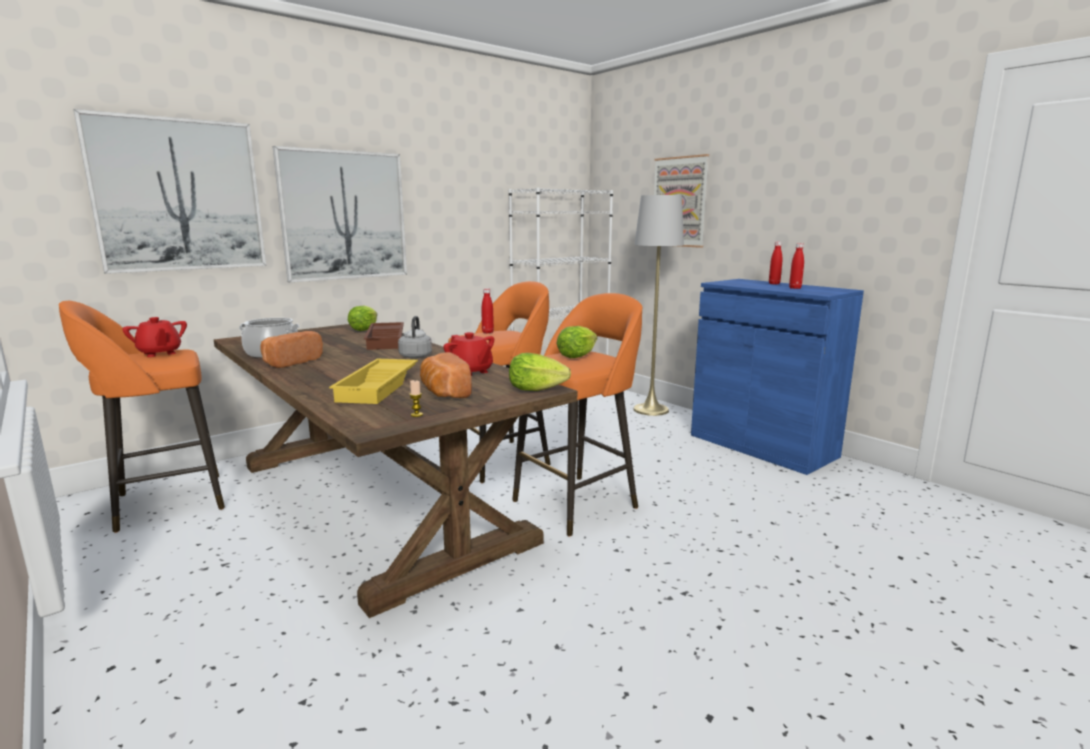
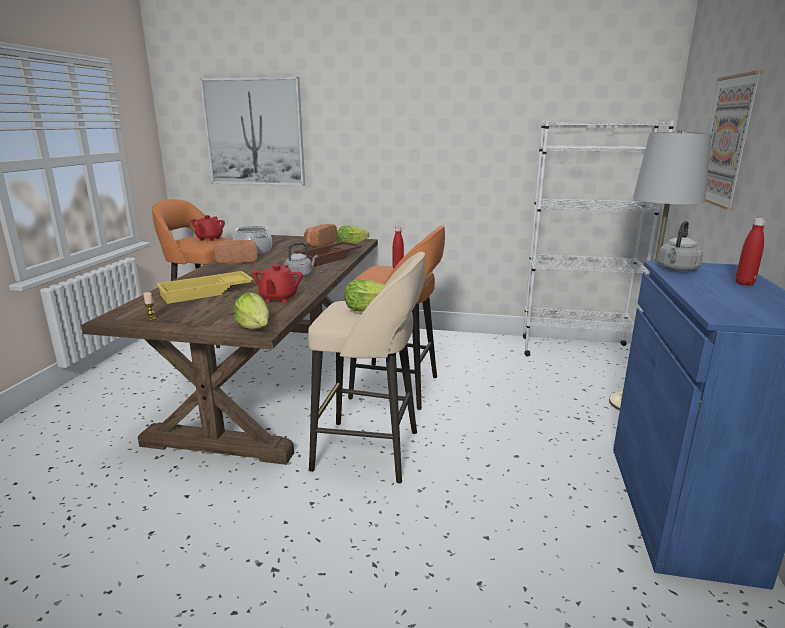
camera: 50 degrees right, 5 degrees up
(344, 215) = (367, 148): picture -> none
(443, 392) = (212, 309): bread -> bread (319, 244)
(578, 503) = (370, 451): orange stool -> beige stool
(731, 283) = (677, 269): none -> grey kettle
(795, 288) = (733, 297): red bottle -> none

